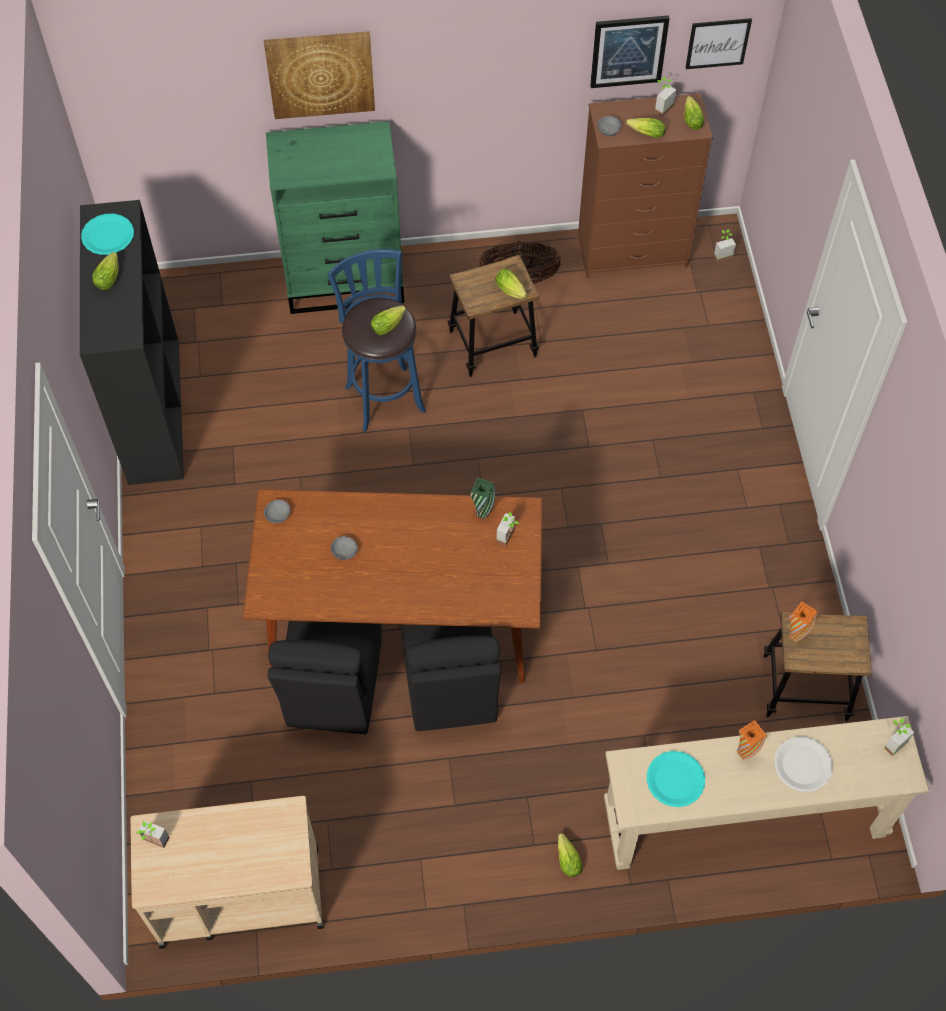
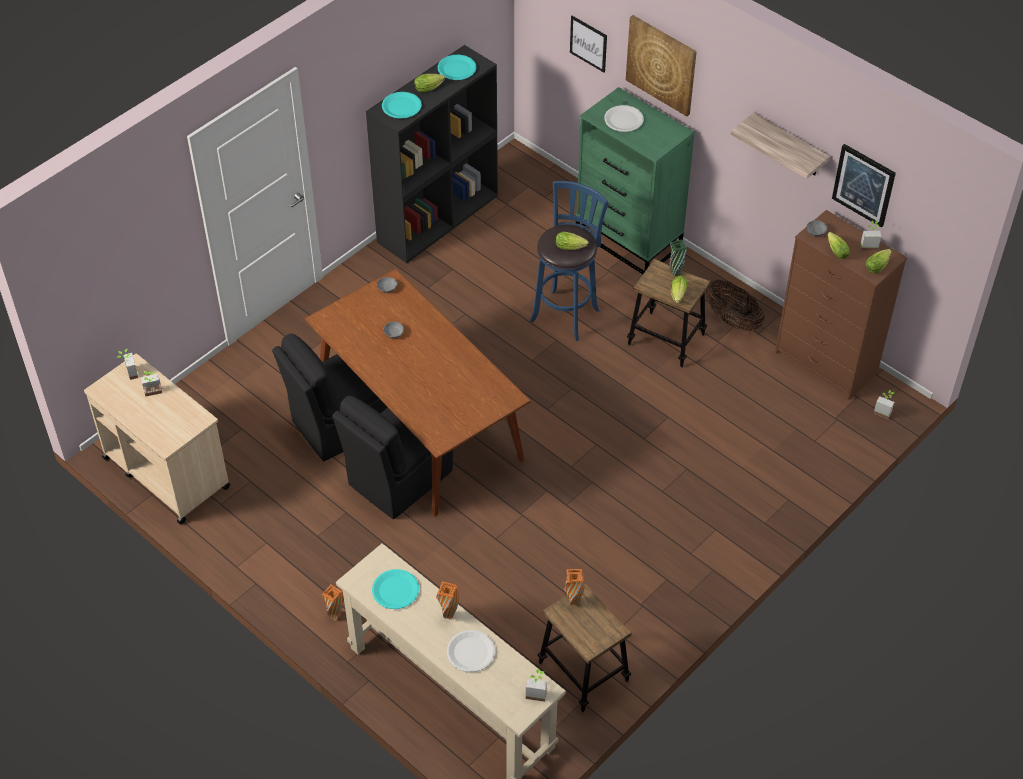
camera: 50 degrees right, 10 degrees down
(109, 319) = (401, 106): none -> turquoise plate
(315, 160) = (623, 120): none -> white plate
(482, 514) = (487, 379): green vase -> green vase (675, 273)
(509, 537) = (485, 402): potted plant -> potted plant (153, 394)
(521, 65) = (789, 146): none -> shelf
(567, 857) = (335, 616): lettuce -> orange vase
(717, 43) = (929, 222): picture -> picture (588, 43)

